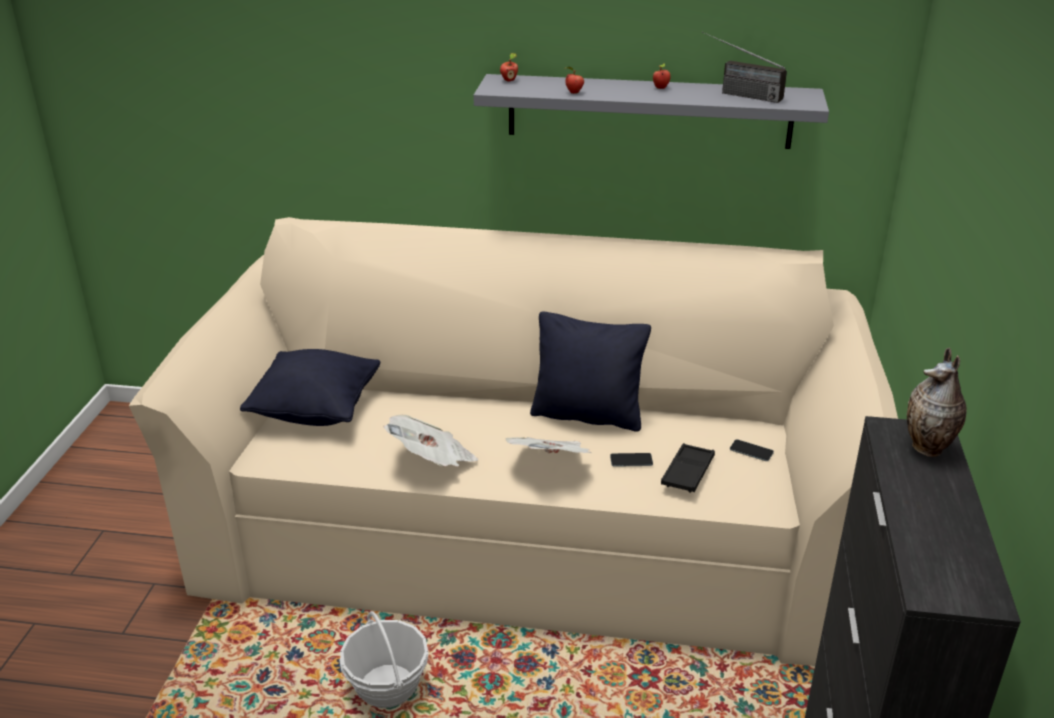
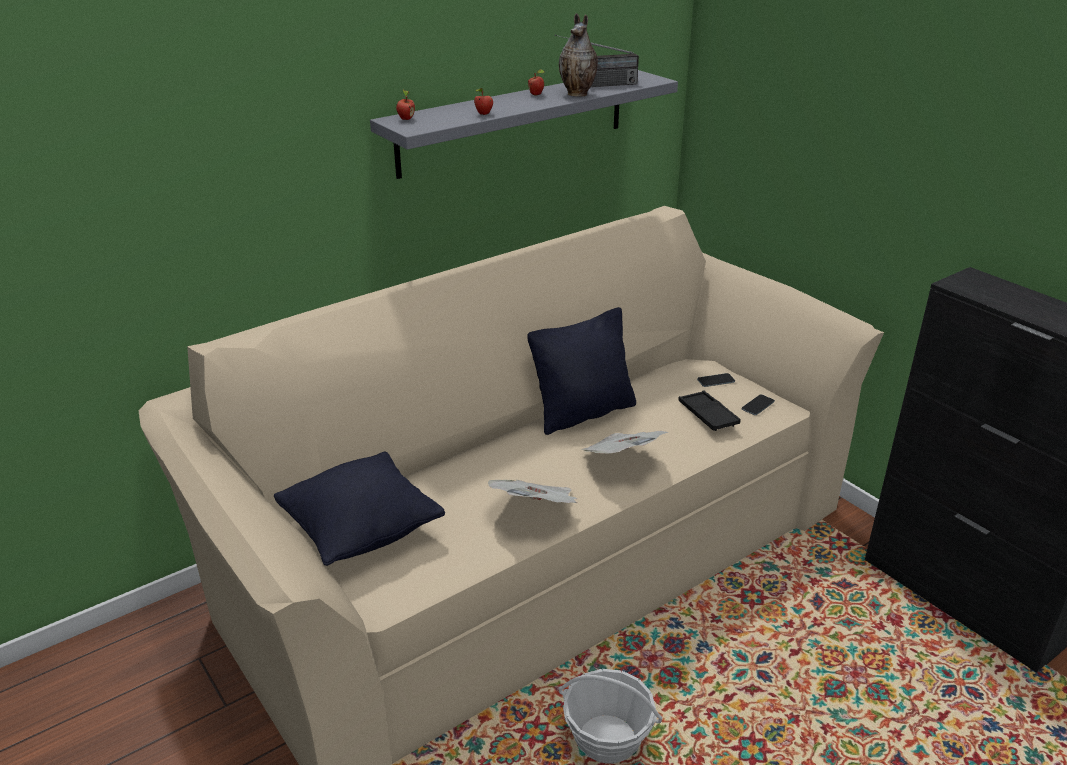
camera: 45 degrees left, 0 degrees up
(631, 460) = (664, 427): phone -> phone (758, 405)
(929, 449) = (991, 285): vase -> vase (579, 94)

